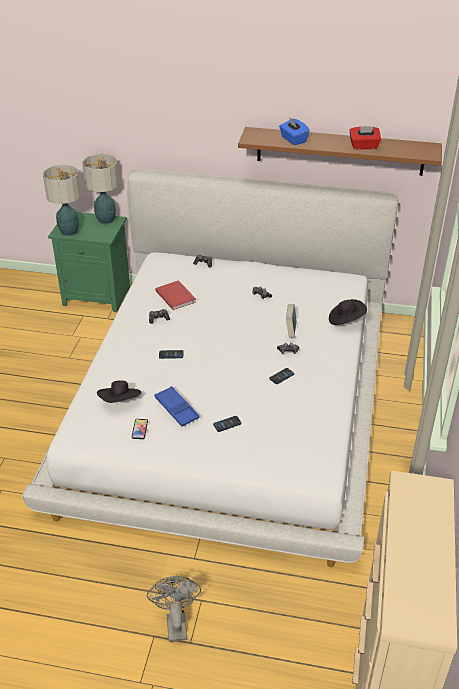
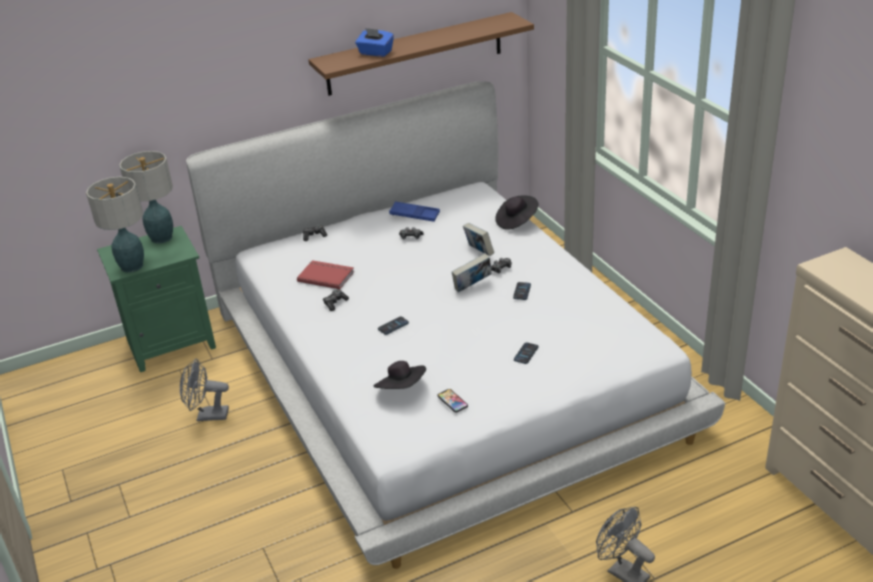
camera: 35 degrees left, 5 degrees down
(65, 355) = (207, 416): none -> grey fan
(176, 409) = (466, 365): blue tray -> blue tray (414, 215)
(253, 354) = (472, 286): none -> book
(364, 146) = (450, 36): red tissue box -> none

